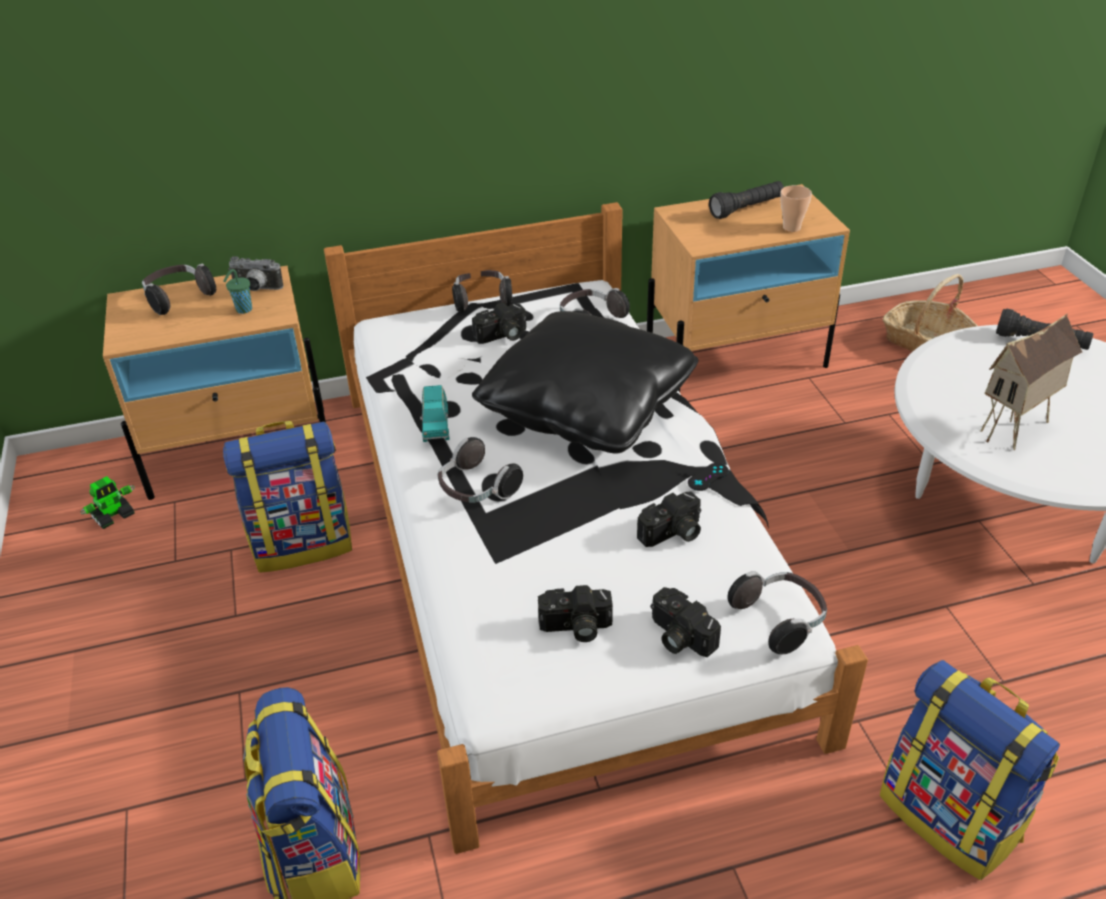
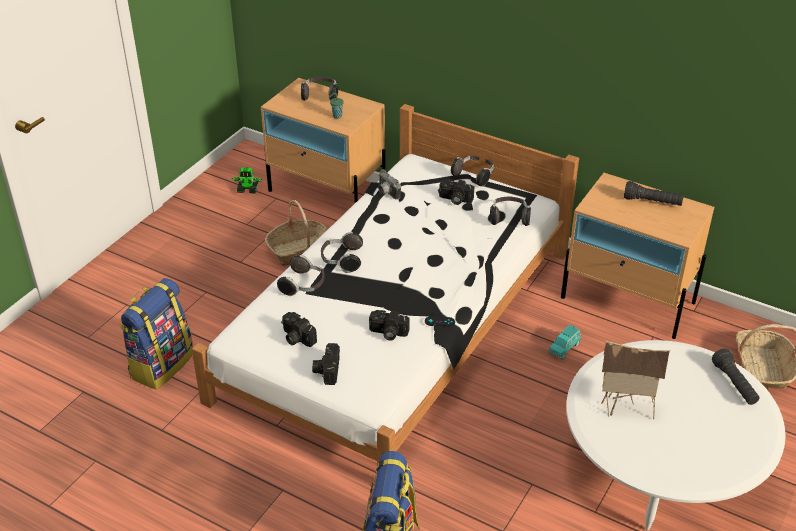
camera: 45 degrees right, 0 degrees up
(256, 289) = (355, 109): camera -> camera (386, 193)
(303, 543) = (300, 250): backpack -> basket
(436, 425) = (365, 222): turquoise toy car -> turquoise toy car (564, 348)
(587, 407) = (440, 256): black pillow -> none
(780, 620) = (373, 395): headphones -> headphones (303, 285)
(791, 228) = (657, 226): cup -> none

